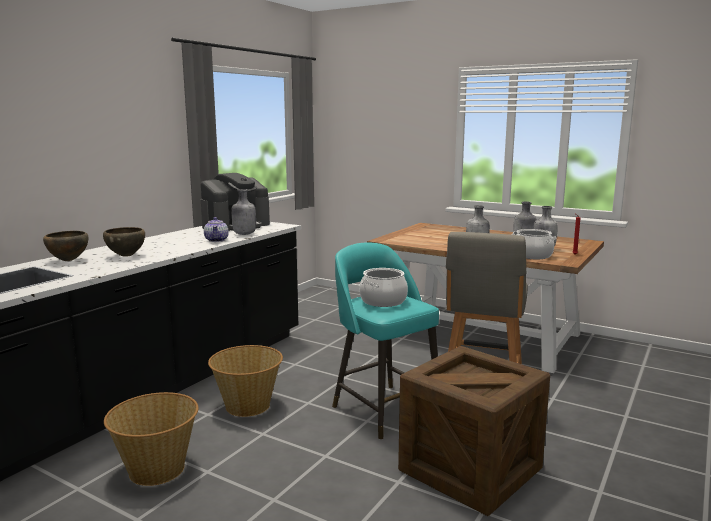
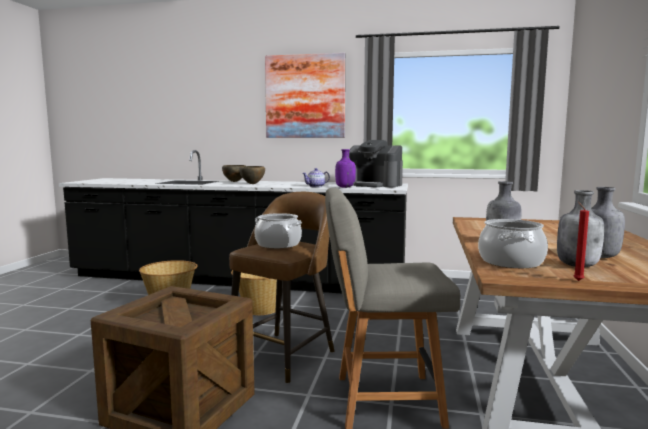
camera: 70 degrees right, 5 degrees down
(106, 115) = (305, 96): none -> picture
(244, 234) = (344, 187): grey bottle -> purple bottle
(384, 409) = (284, 355): turquoise stool -> brown stool

